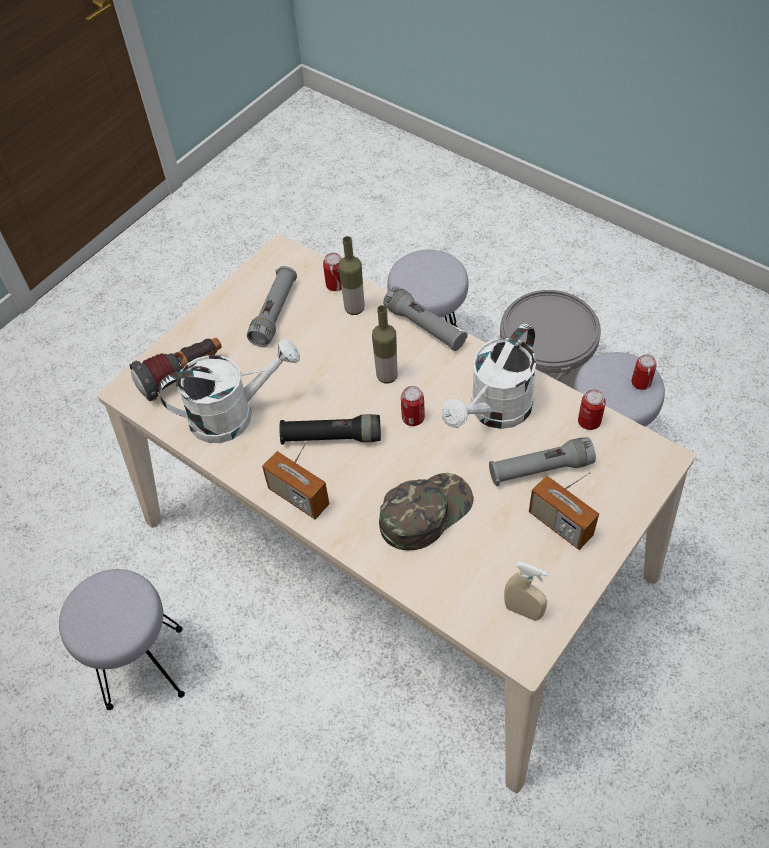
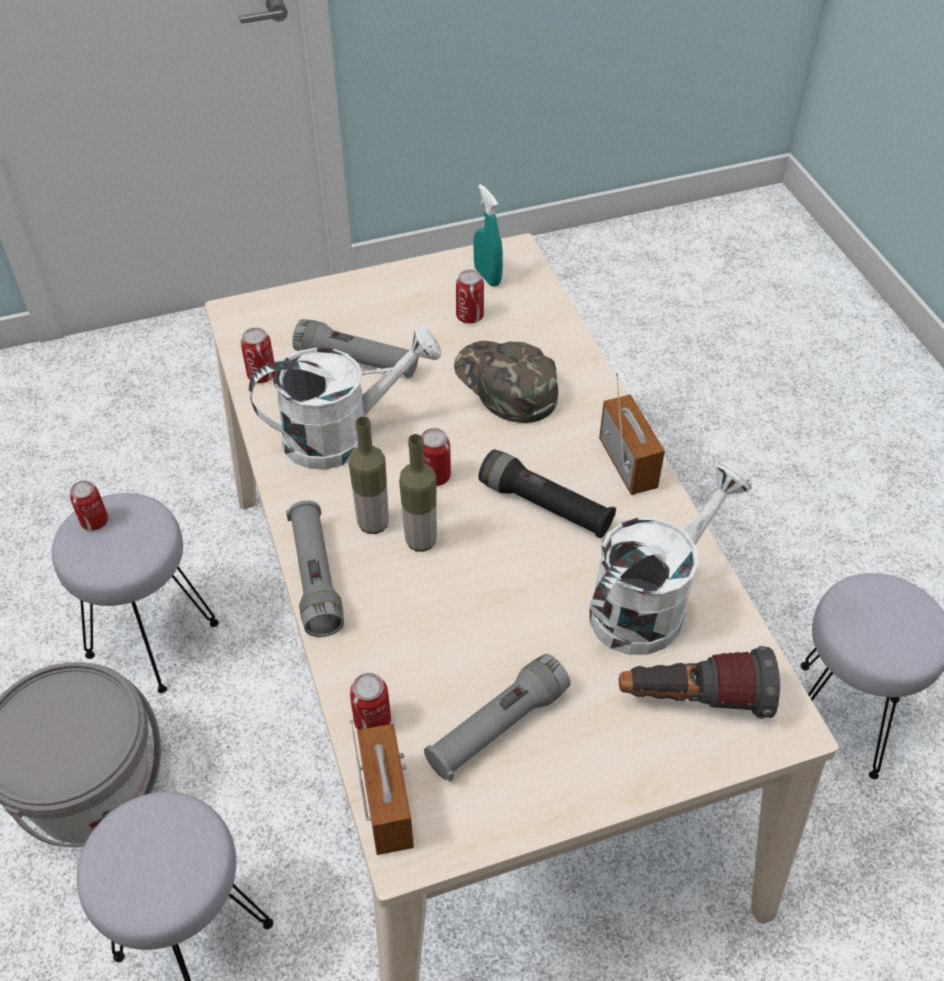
camera: 150 degrees left, 5 degrees down
(233, 414) = (649, 602): white watering can -> white watering can turned 120 degrees clockwise
(354, 309) = (380, 662): bottle -> bottle (373, 524)
(425, 512) = (505, 384): green cap -> green cap turned 60 degrees clockwise
(500, 559) = (469, 316): none -> can
(523, 611) = (487, 276): beige spray bottle -> turquoise spray bottle
(560, 524) = (389, 313): radio -> radio (387, 805)

